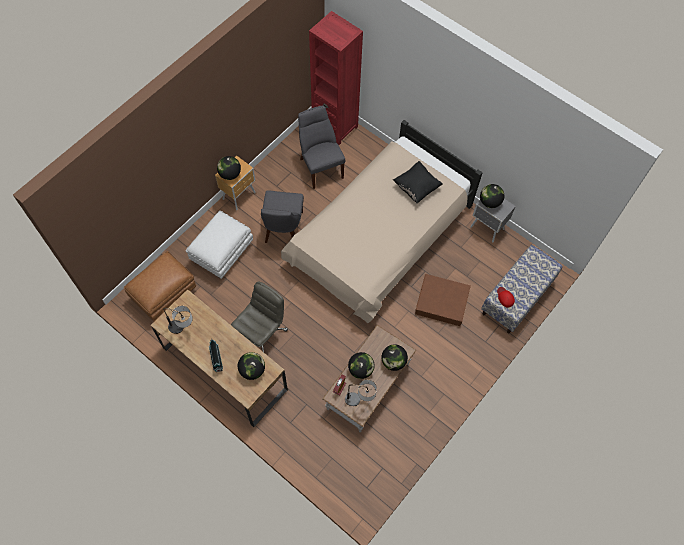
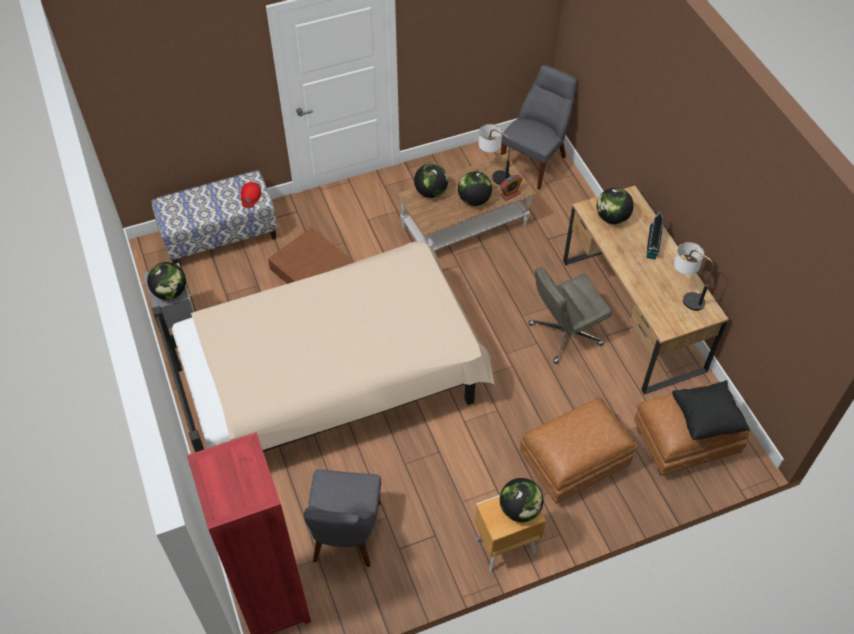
camera: 150 degrees left, 10 degrees down
(222, 254) = (573, 463): white ottoman -> brown ottoman
(283, 229) = (463, 459): grey chair -> grey chair (535, 162)
(416, 187) = (254, 342): black pillow -> black pillow (706, 419)

